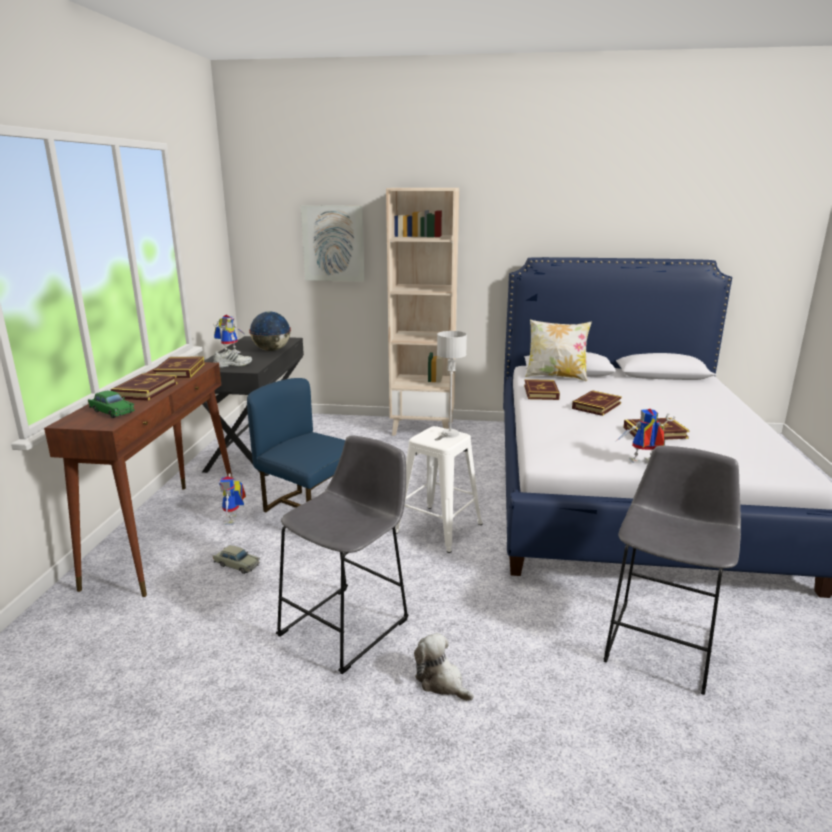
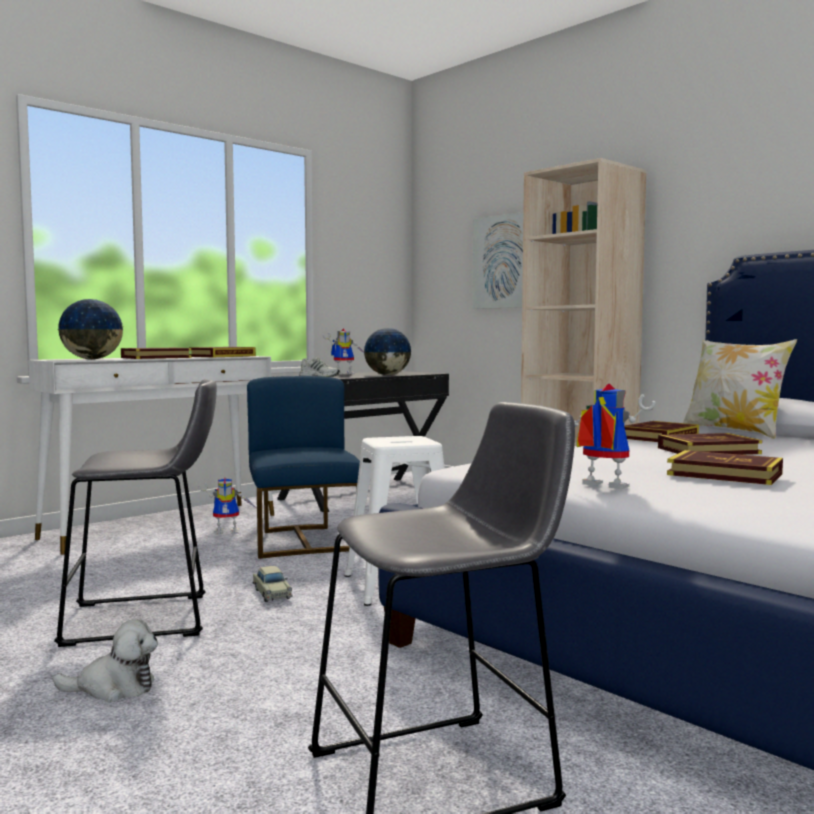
camera: 40 degrees right, 15 degrees down
(112, 411) = (92, 359): green toy car -> globe
(167, 533) = (163, 526): brown console table -> white console table
(234, 520) = (228, 531): toy robot -> toy robot turned 135 degrees counterclockwise
(237, 565) = (162, 556): beige toy car -> beige toy car (272, 593)
(441, 682) = (114, 688): plush toy -> plush toy turned 90 degrees clockwise
(450, 434) = (418, 440): grey table lamp -> none

